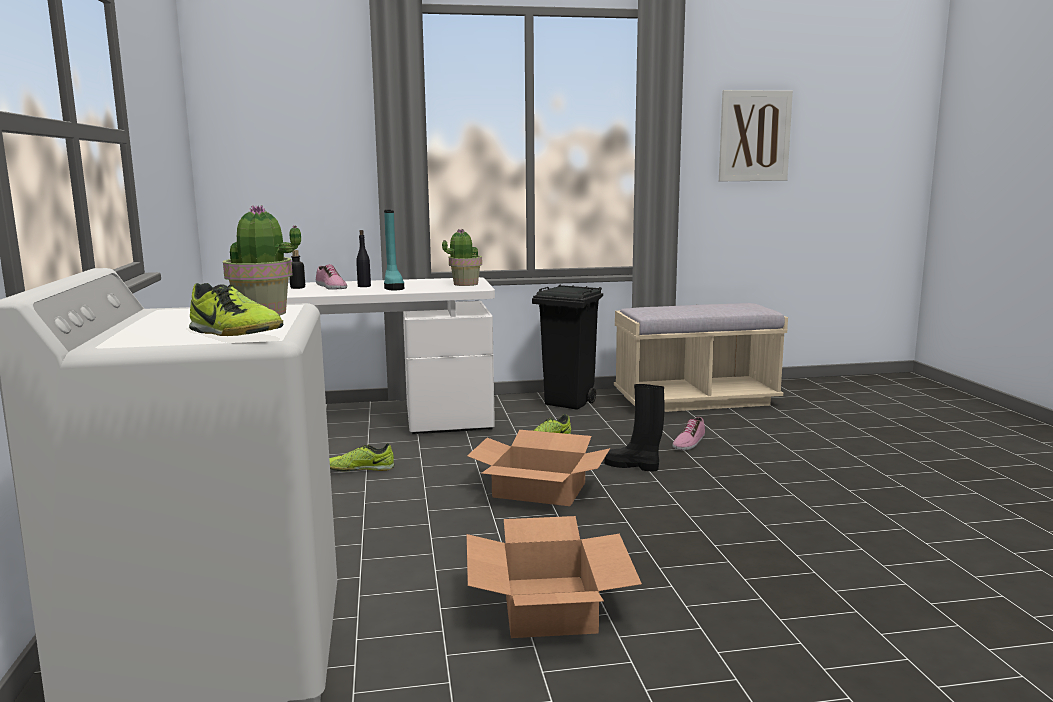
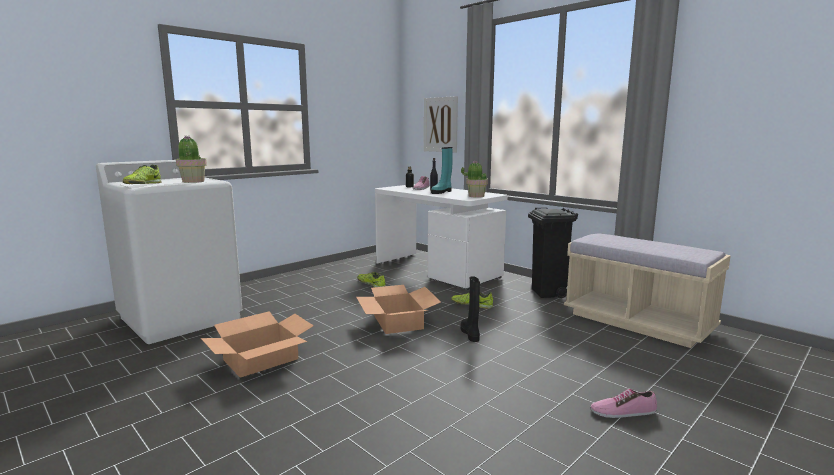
camera: 55 degrees right, 0 degrees up
(688, 442) = (543, 339): shoe -> shoe (623, 411)
(754, 136) = (764, 90): picture -> picture (440, 124)

